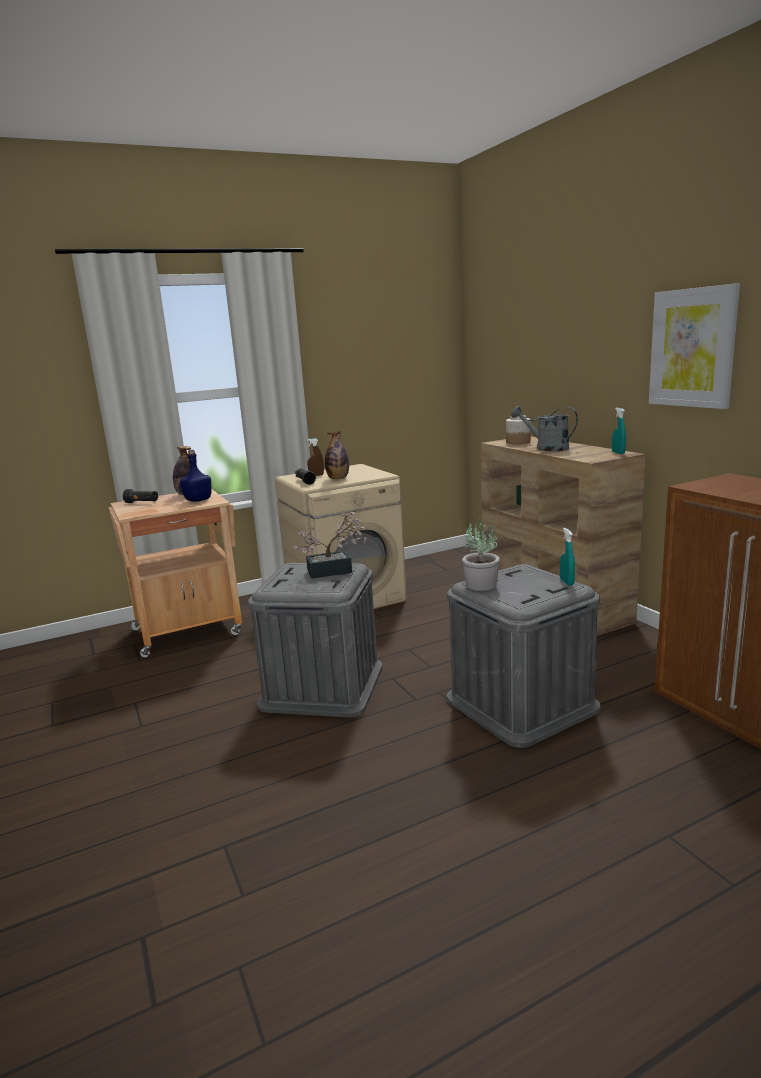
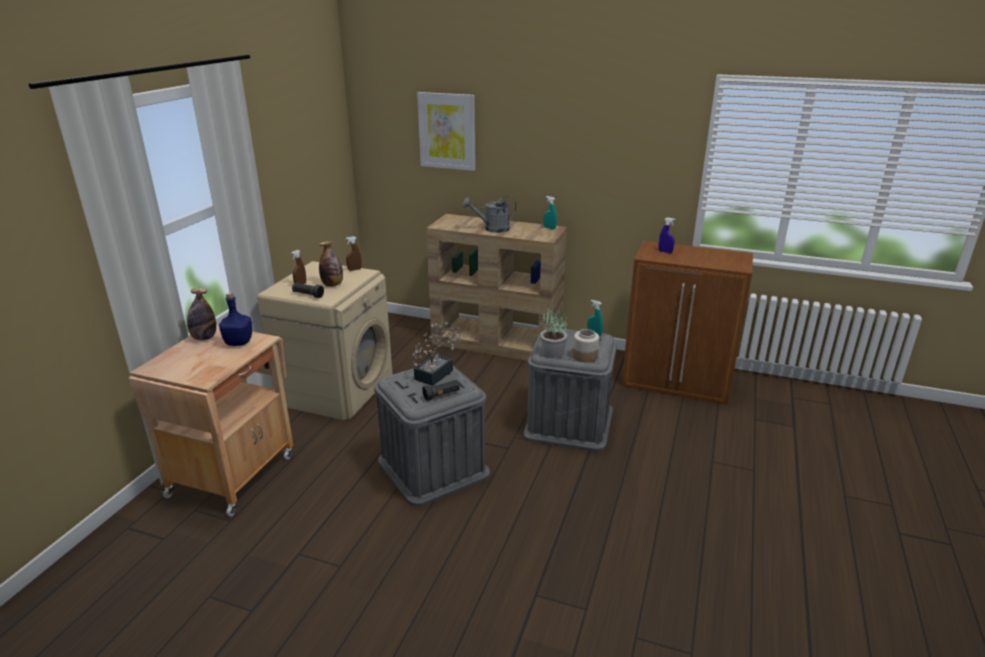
camera: 45 degrees left, 10 degrees up
(142, 502) = (175, 362): black flashlight -> black flashlight (441, 395)
(379, 472) = (354, 269): none -> brown spray bottle
(517, 442) = (455, 223): jar -> jar (585, 356)
(692, 348) = (601, 156): picture -> picture (447, 131)
(737, 485) = (665, 252): none -> blue spray bottle

